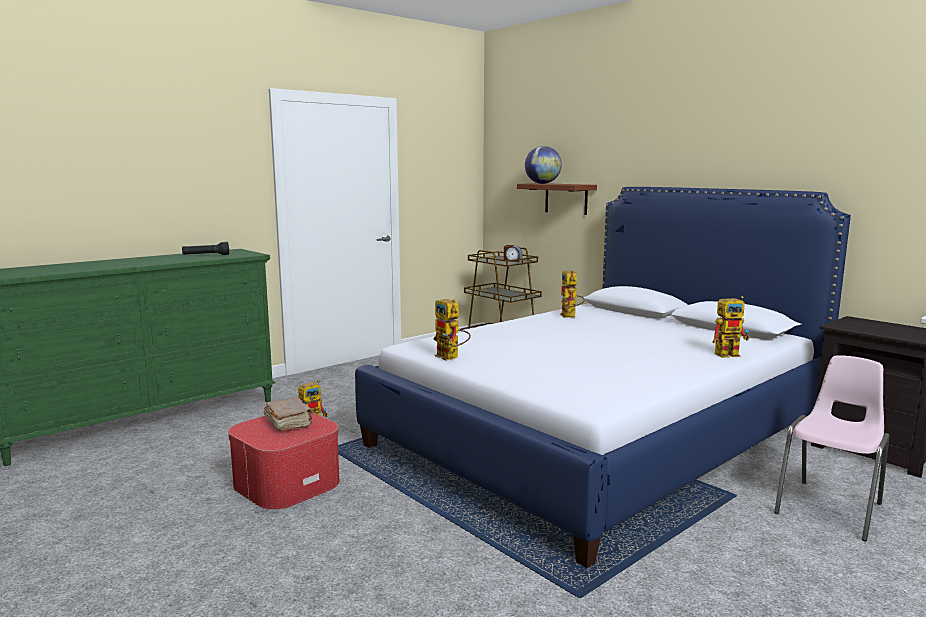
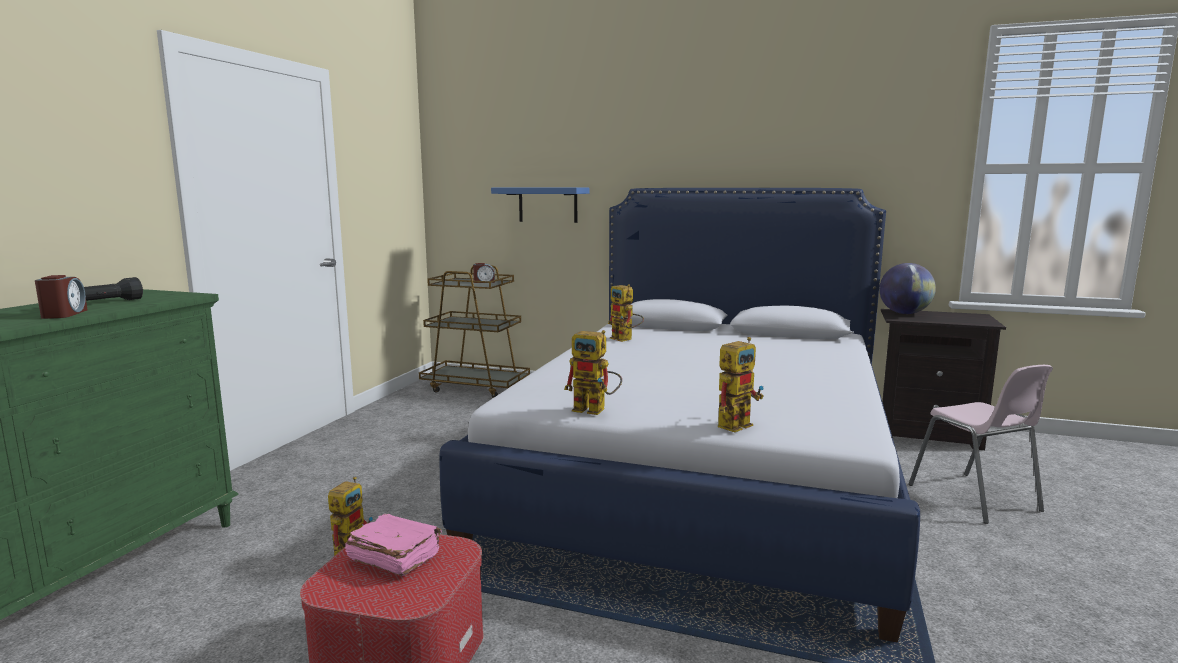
camera: 30 degrees left, 0 degrees up
(181, 260) = (64, 314): none -> alarm clock
(289, 423) = (394, 558): brown book -> pink book
(542, 183) = (522, 187): globe -> globe (904, 313)
(566, 198) = (548, 204): brown shelf -> blue shelf
(730, 354) = (843, 358): toy robot -> toy robot (737, 423)
(831, 509) = (974, 498): pink chair -> pink chair turned 150 degrees clockwise

